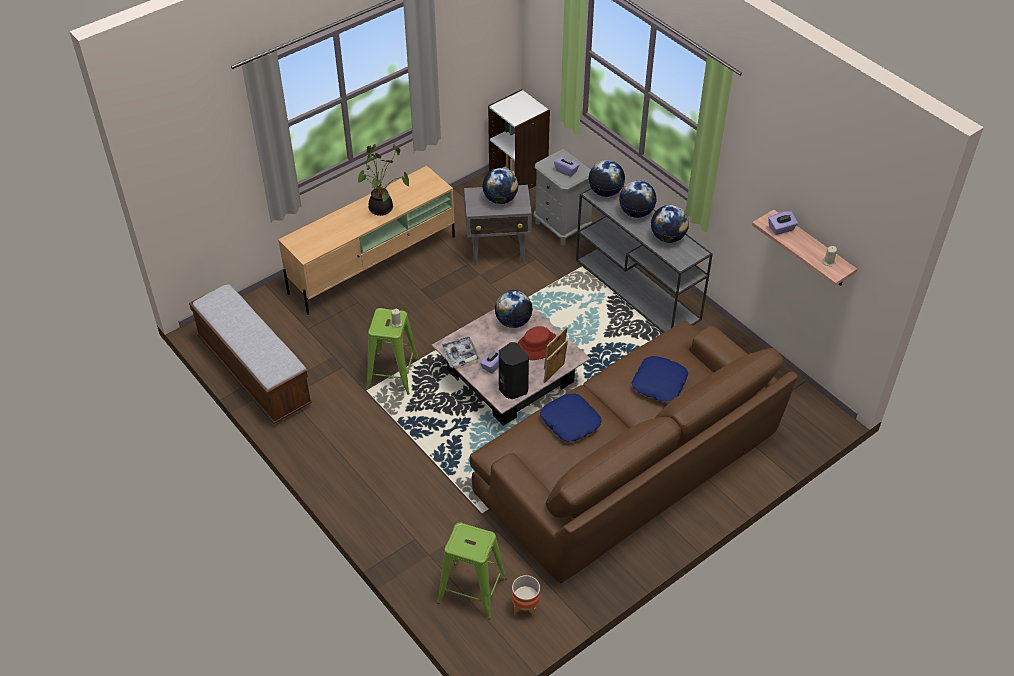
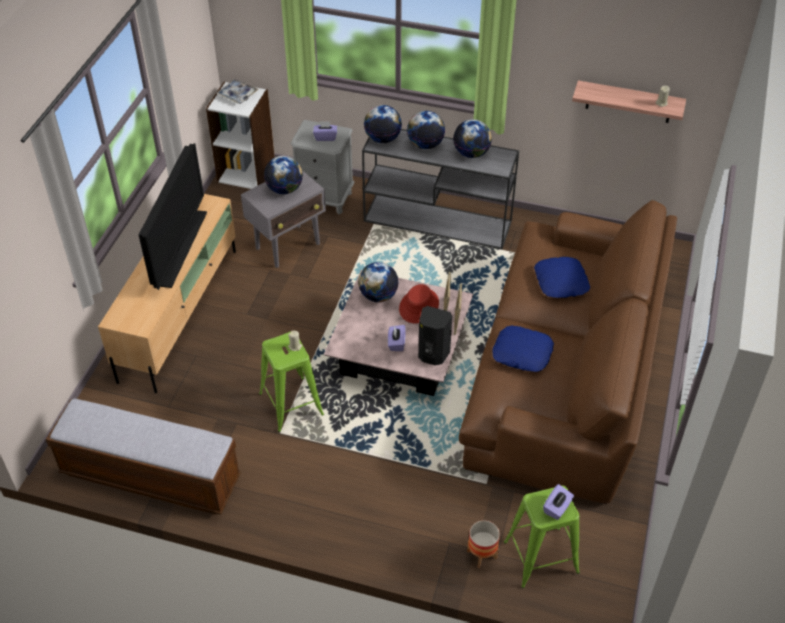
camera: 35 degrees left, 0 degrees up
(383, 208) = (180, 248): potted plant -> television
(460, 355) = (359, 349): tray -> tray (237, 95)
(525, 607) = (598, 543): planter -> planter (482, 555)
(781, 229) = (600, 93): purple tissue box -> purple tissue box (557, 508)

